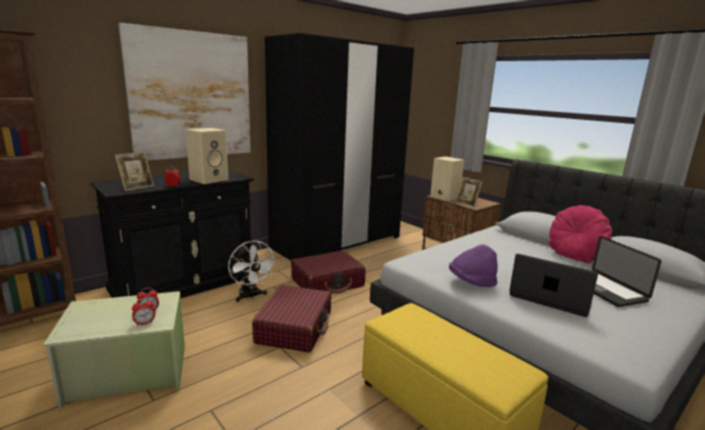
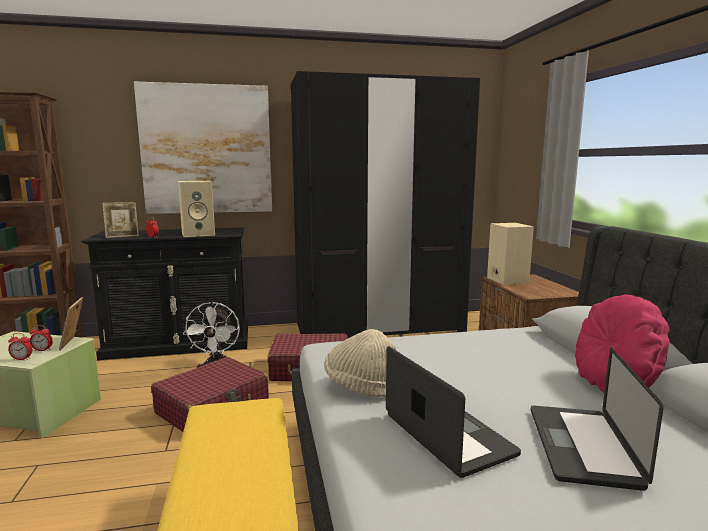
camera: 30 degrees right, 5 degrees down
(467, 204) = (526, 291): picture frame -> picture frame (73, 343)
(471, 282) = (361, 385): purple hat -> beige hat

